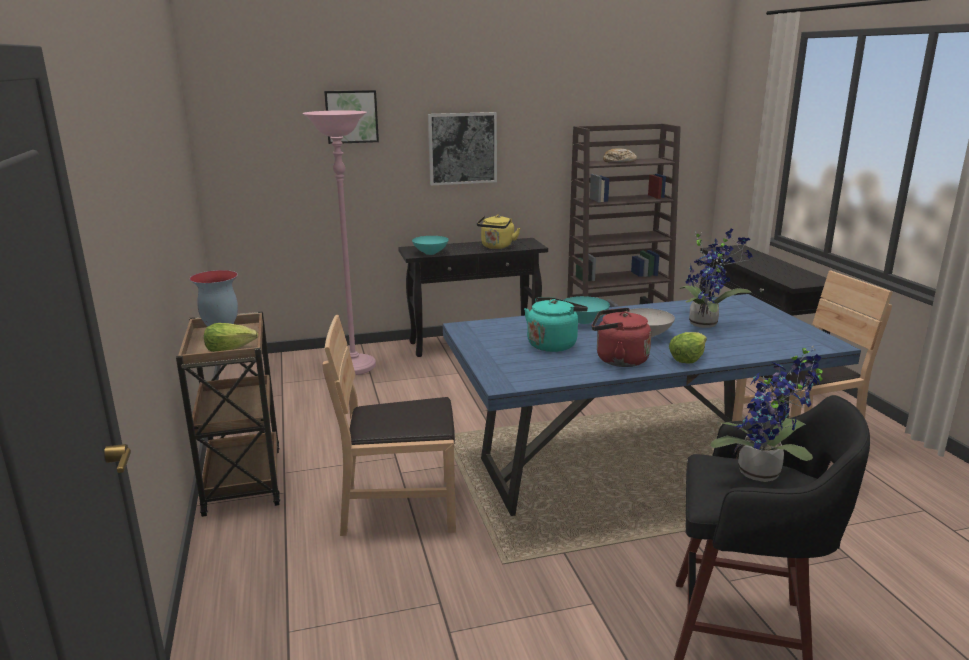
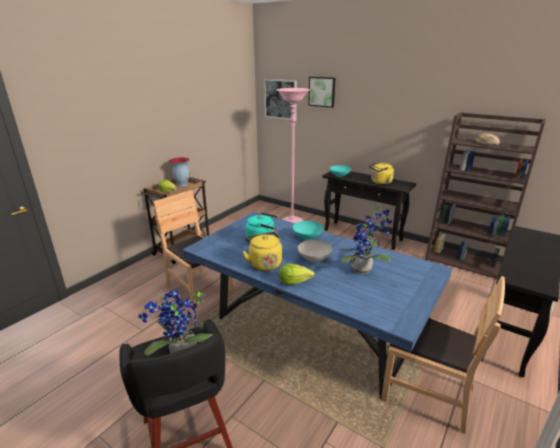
camera: 50 degrees right, 5 degrees up
(462, 148) = (380, 117): picture -> picture (281, 99)
(618, 360) = (264, 263): red kettle -> yellow kettle

